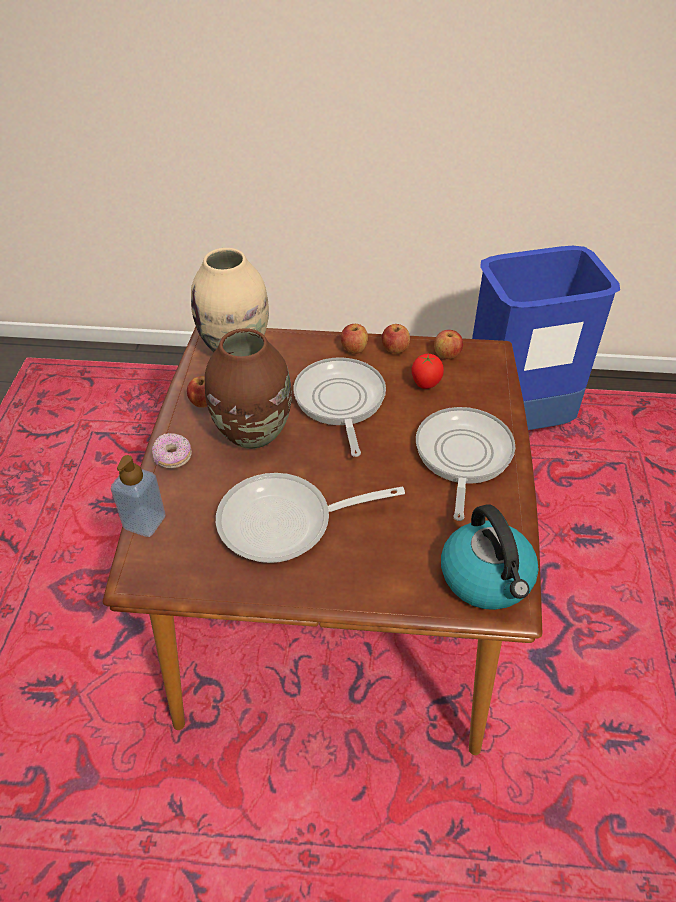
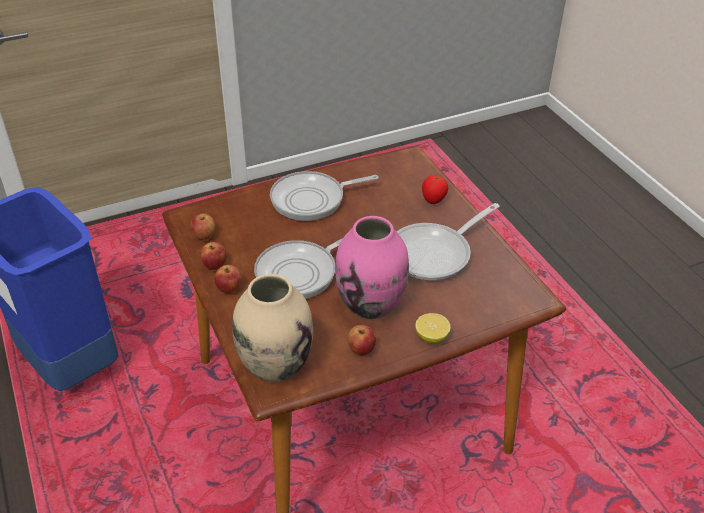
camera: 120 degrees left, 5 degrees down
(144, 522) = (497, 319): soap dispenser -> none
(172, 457) = (431, 337): donut -> lemon
(253, 433) = (371, 304): brown vase -> pink vase
(286, 523) = (435, 253): frying pan -> frying pan turned 90 degrees clockwise
(425, 385) = (249, 236): tomato -> tomato (433, 201)
(487, 578) = (401, 167): kettle -> none

